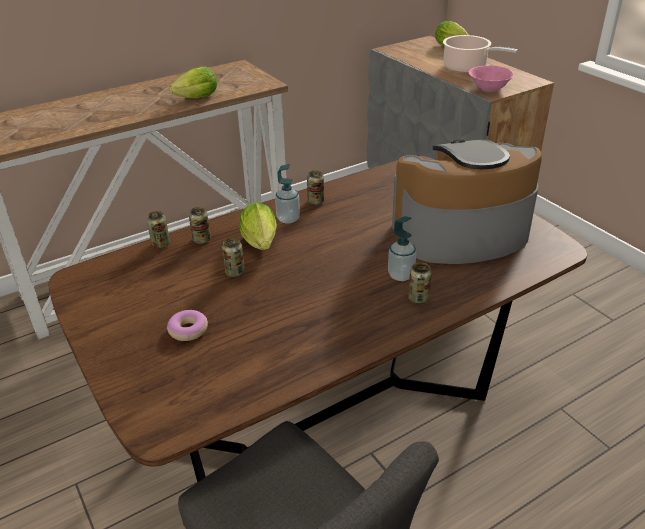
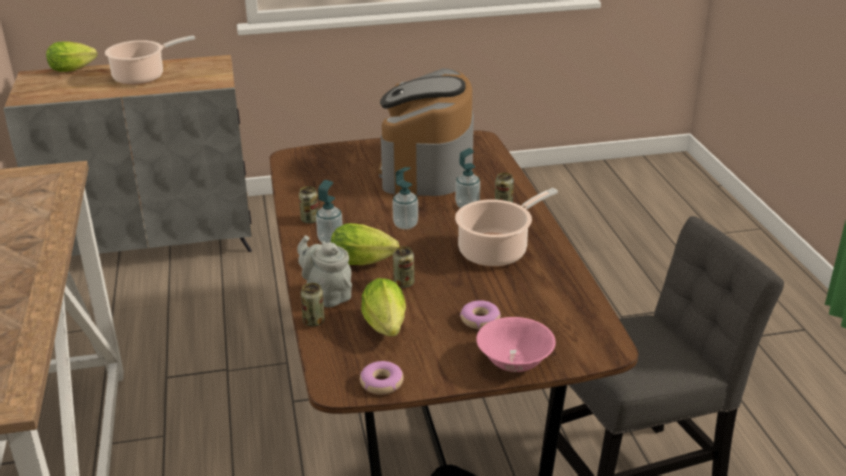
camera: 70 degrees left, 5 degrees down
(80, 297) = (381, 383): none -> donut
(194, 99) = (45, 221): lettuce -> lettuce (386, 329)
(201, 239) = (327, 295): can -> grey teapot
(321, 313) = (496, 250): none -> cooking pot
(338, 249) = (405, 225): none -> soap dispenser
(489, 89) = (206, 81): pink bowl -> pink bowl (515, 362)

